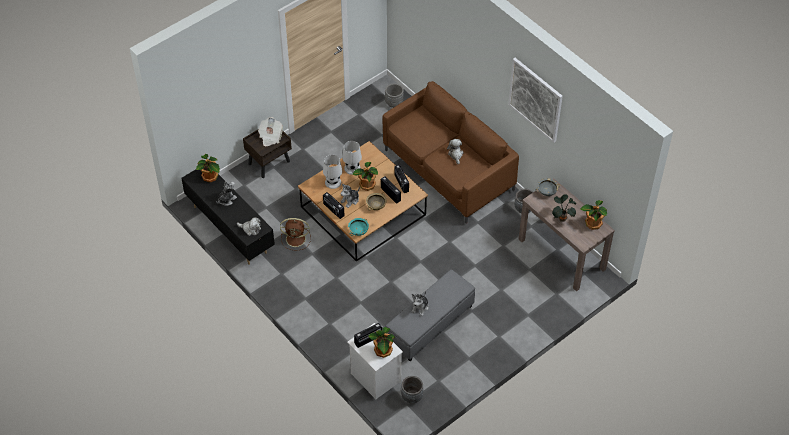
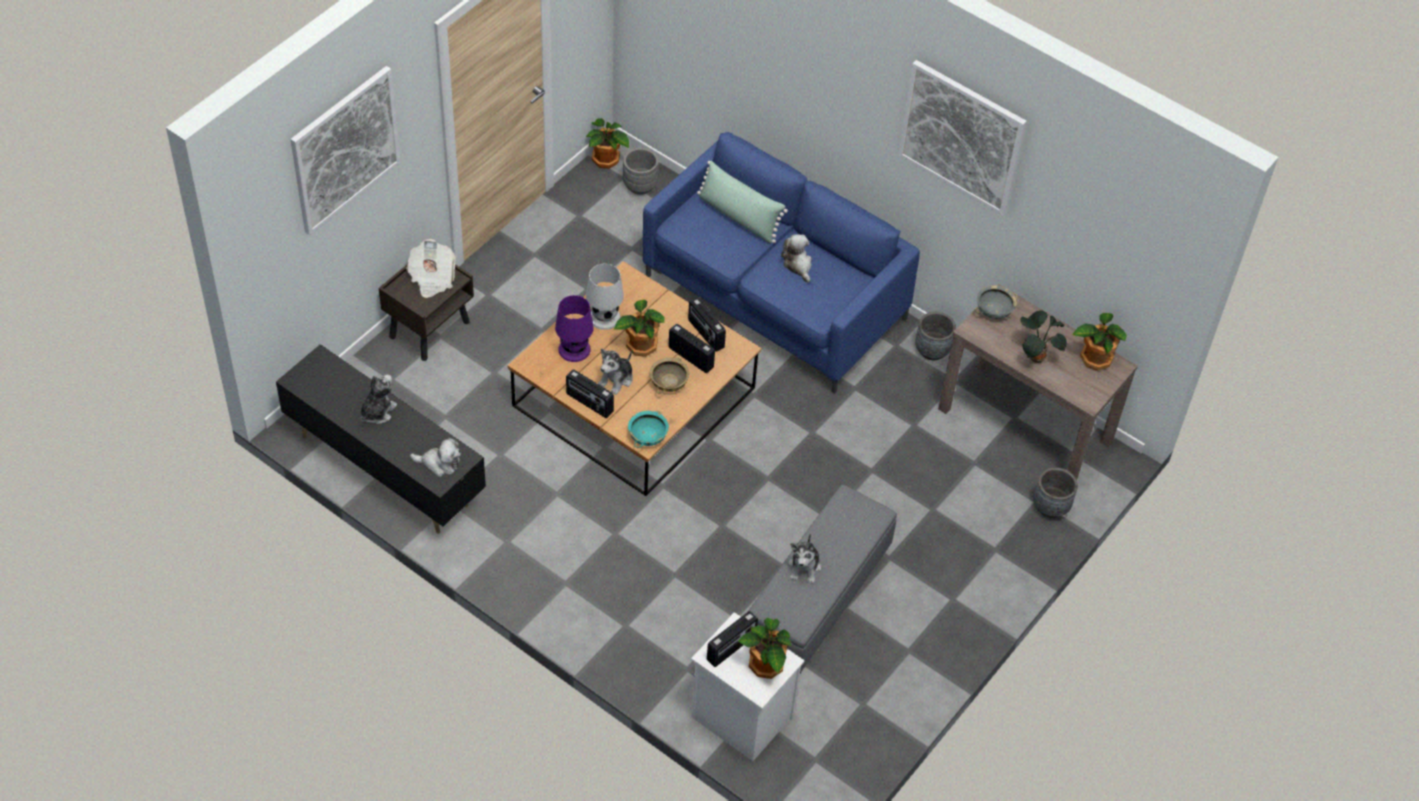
camera: 15 degrees left, 0 degrees up
(210, 177) = (333, 372): potted plant -> potted plant (606, 160)
(225, 67) = (345, 149): none -> picture
(296, 239) = (519, 469): brown fan -> none
(333, 182) = (574, 349): white table lamp -> purple table lamp
(412, 396) = (821, 744): grey planter -> grey planter (1051, 507)
(432, 125) = (738, 216): none -> green pillow
(448, 170) = (774, 298): brown sofa -> blue sofa

